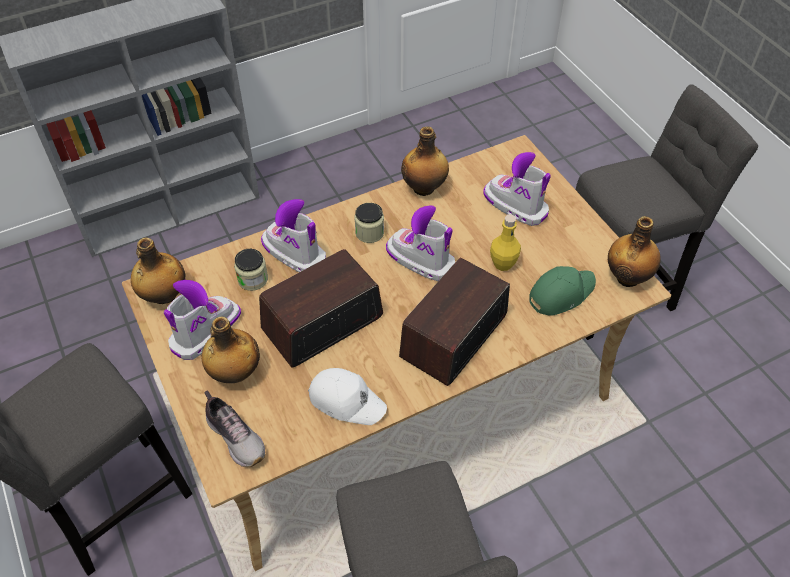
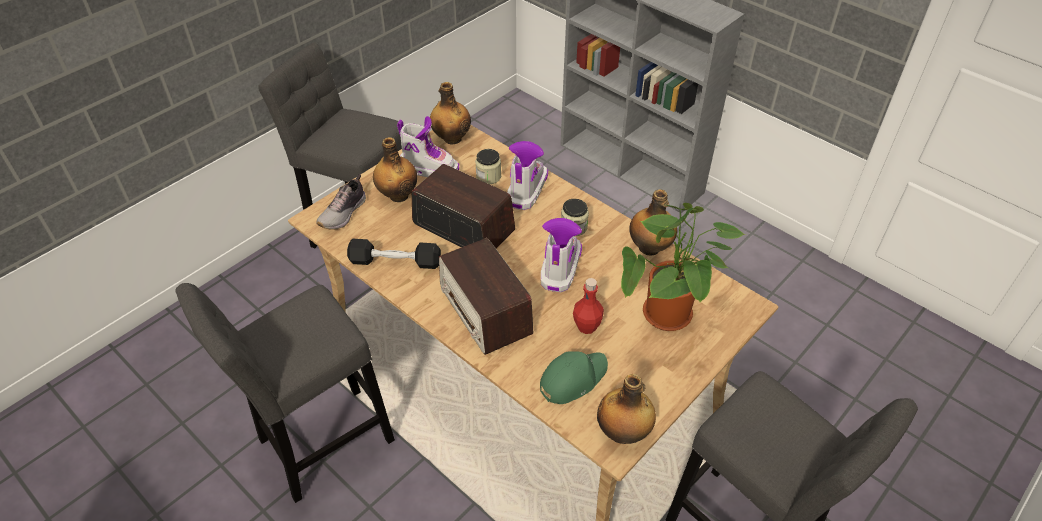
camera: 70 degrees right, 5 degrees down
(346, 400) = (395, 262): white cap -> black dumbbell
(453, 336) = (485, 311): radio -> radio turned 135 degrees counterclockwise
(503, 264) = (586, 326): yellow bottle -> red bottle
(515, 206) = (668, 319): boot -> potted plant
(560, 293) = (572, 379): green cap -> green cap turned 75 degrees counterclockwise

